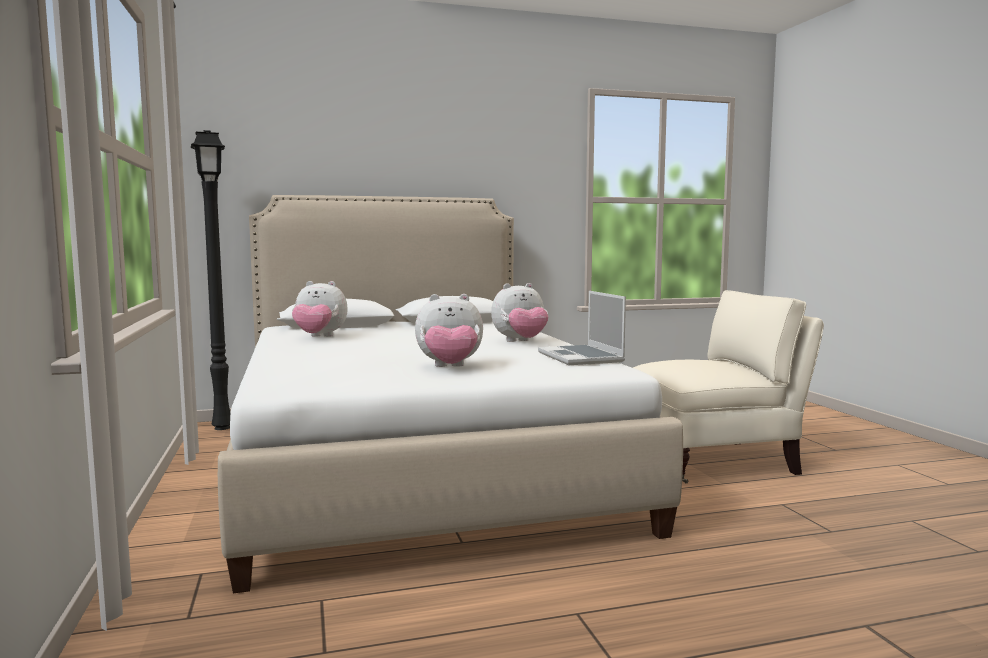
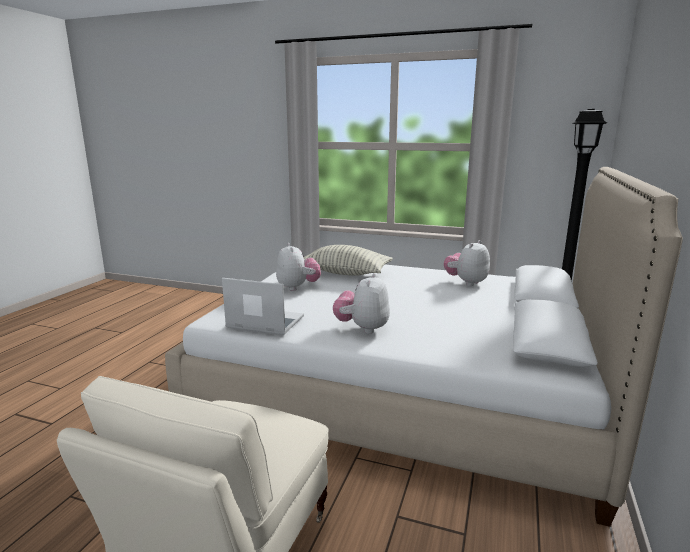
camera: 125 degrees right, 10 degrees up
(352, 360) = (345, 273): none -> pillow
(450, 367) = (297, 287): plush toy -> plush toy turned 135 degrees clockwise

